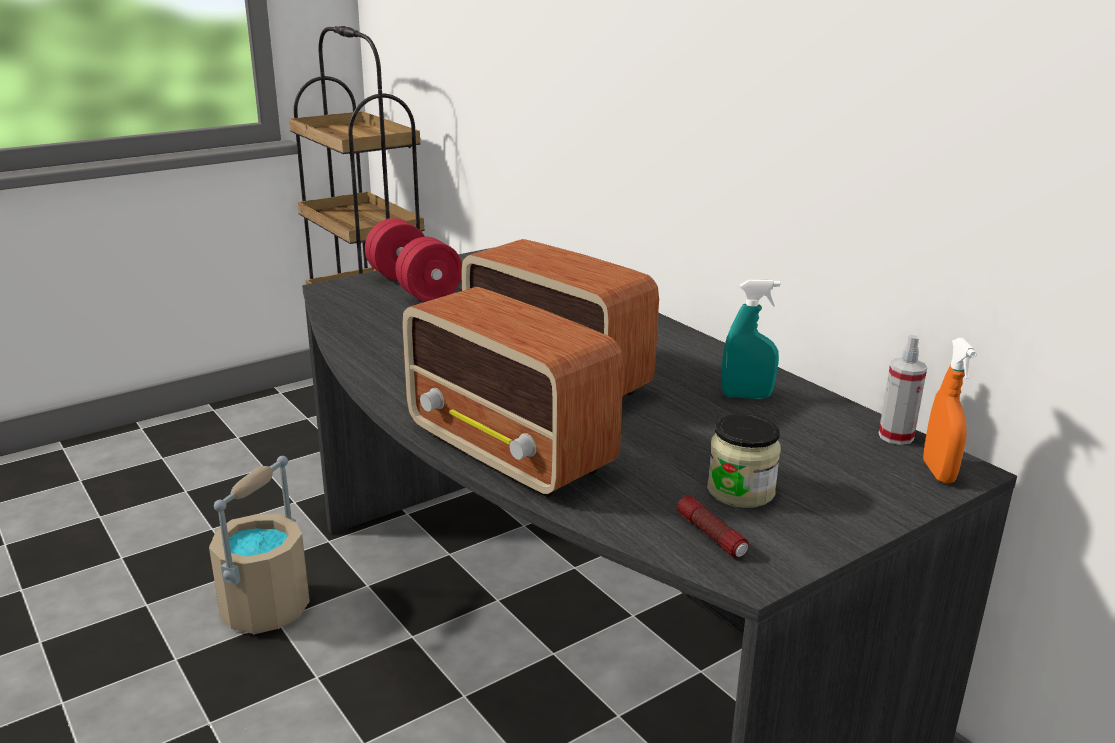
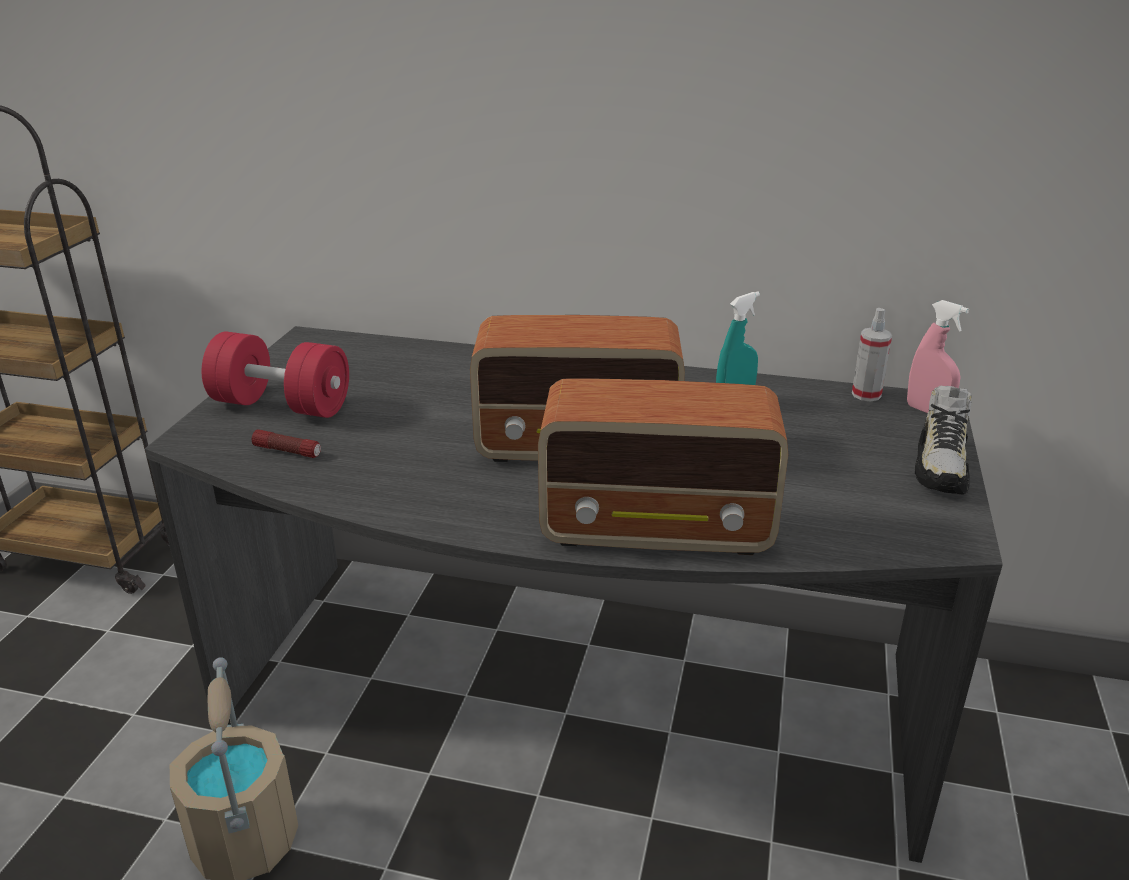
camera: 40 degrees left, 5 degrees up
(711, 536) = (896, 526): flashlight -> flashlight (287, 451)
(740, 491) = (854, 481): jar -> none
(853, 517) = (940, 468): none -> shoe
(938, 472) = (927, 411): orange spray bottle -> pink spray bottle

